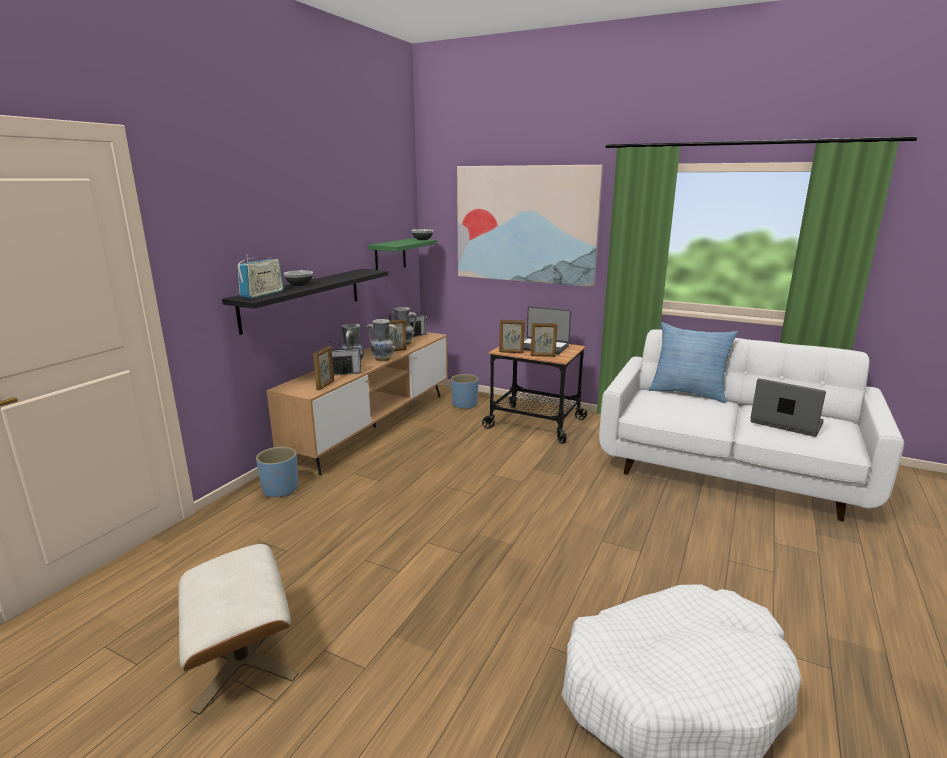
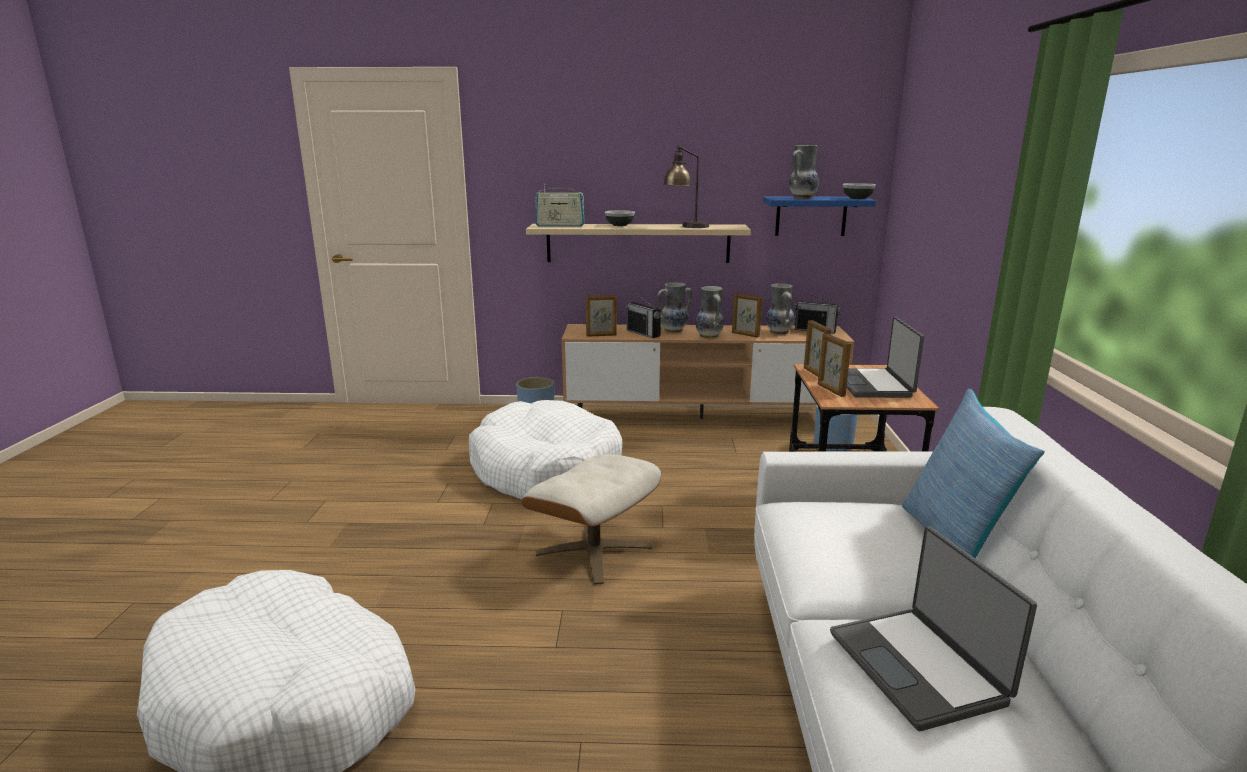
camera: 65 degrees right, 0 degrees up
(243, 661) = (309, 477): beige ottoman -> beige ottoman (594, 550)
(303, 298) = (638, 243): black shelf -> beige shelf
(347, 276) = (685, 227): none -> table lamp
(390, 256) = (811, 216): green shelf -> blue shelf
(396, 506) = (546, 471): none -> white dog bed
(398, 243) = (802, 197): none -> vase
(525, 224) = (961, 183): picture -> none
(785, 423) = (919, 667): laptop -> laptop turned 150 degrees clockwise

